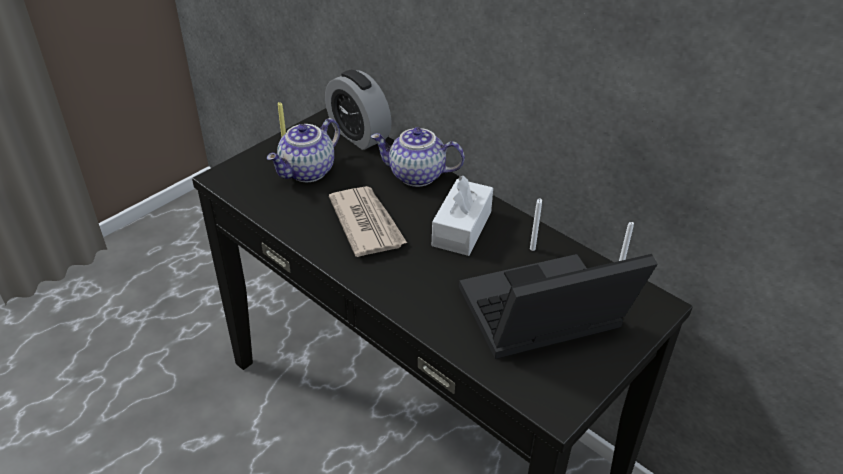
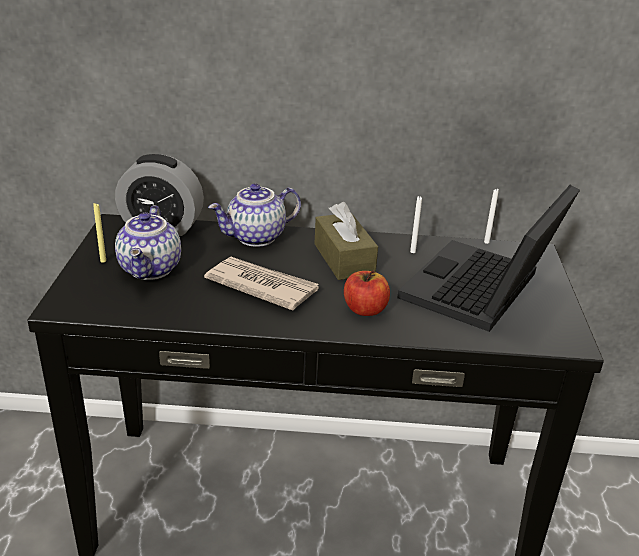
camera: 40 degrees left, 10 degrees down
(418, 284) = (365, 309): none -> apple
(462, 228) = (344, 259): white tissue box -> brown tissue box

